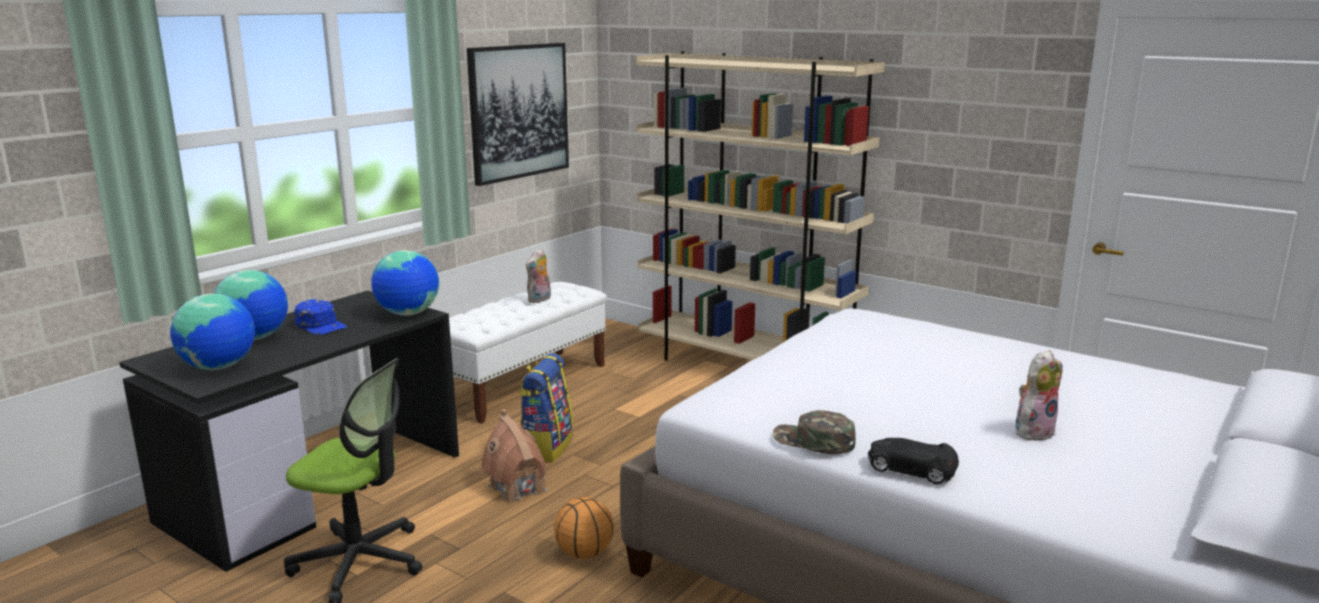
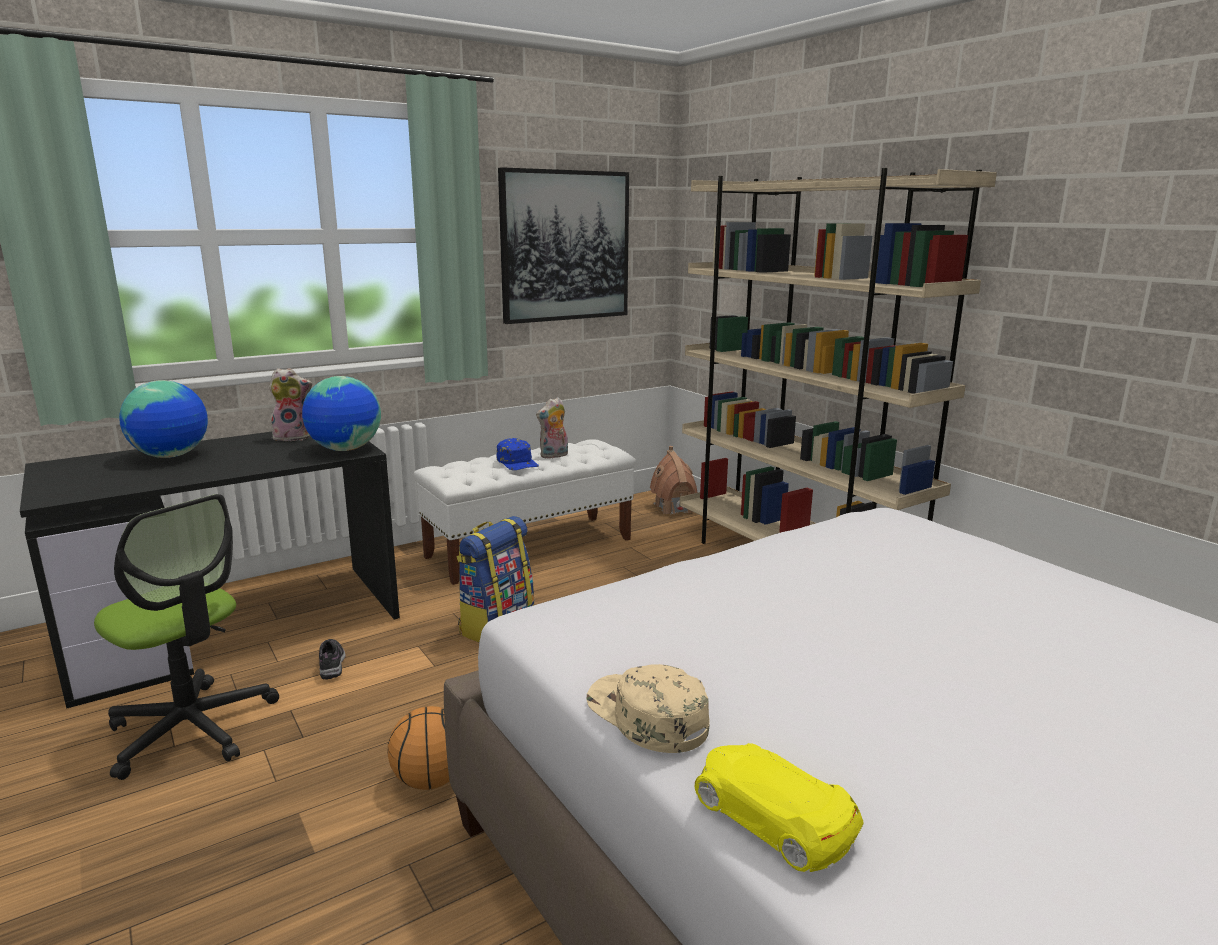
camera: 20 degrees right, 0 degrees up
(219, 367) = (93, 481): globe -> none
(321, 325) = (248, 451): blue cap -> blue cap (518, 462)
(432, 498) = (331, 663): none -> shoe
(517, 488) = (427, 670): toy house -> toy house (674, 507)
(813, 441) = (645, 715): green cap -> beige cap
(911, 469) = (771, 817): black toy car -> yellow toy car
(1033, 431) = (1078, 784): plush toy -> plush toy (294, 437)

